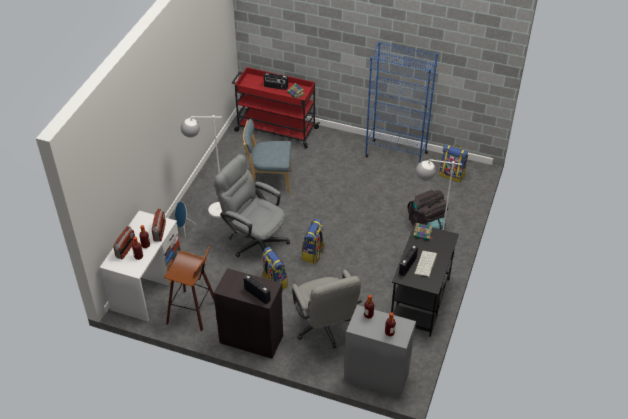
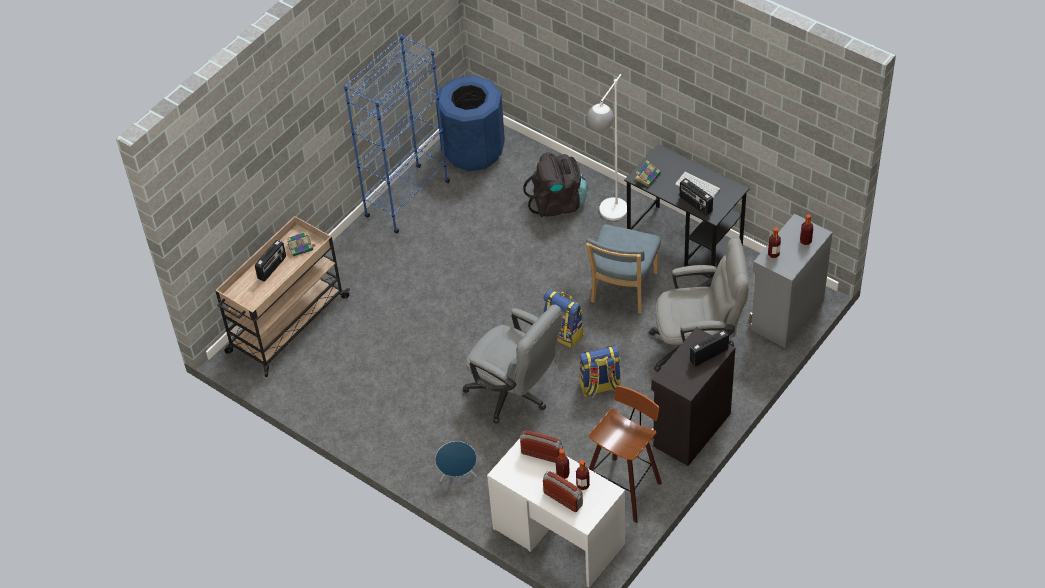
camera: 70 degrees left, 5 degrees up
(211, 210) = (432, 436): white floor lamp -> none
(254, 241) = (515, 394): grey office chair -> grey office chair turned 105 degrees counterclockwise
(269, 180) = (398, 354): blue chair -> blue chair (622, 290)
(275, 129) = (286, 325): red cart -> beige cart
(452, 174) = (473, 151): backpack -> blue trash can

